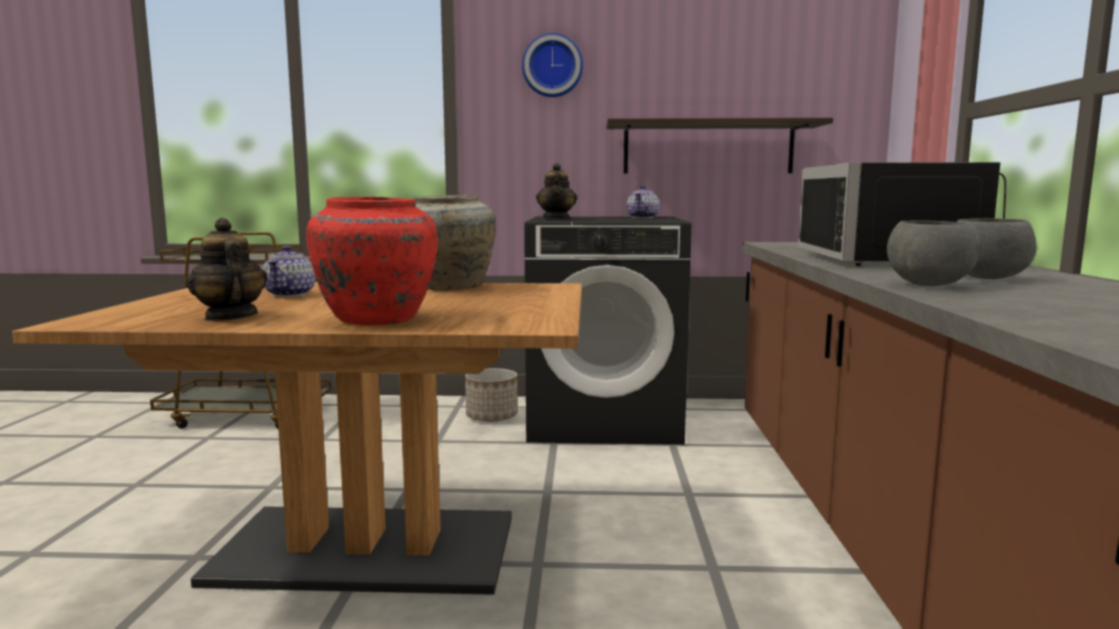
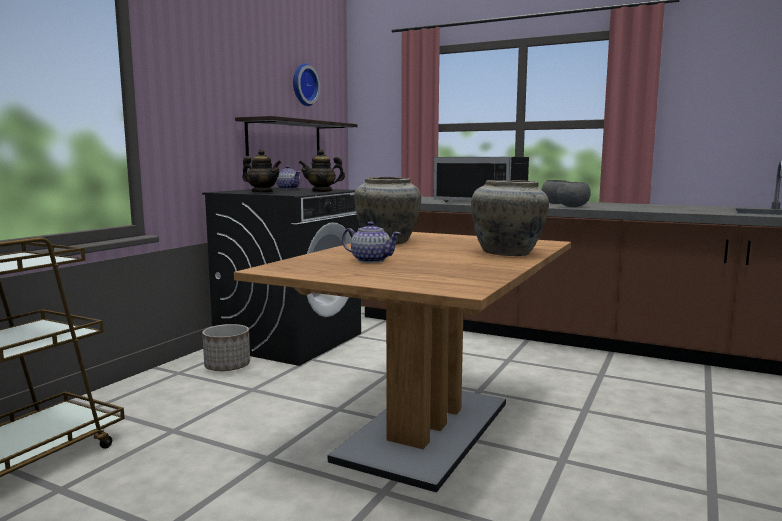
camera: 65 degrees left, 0 degrees up
(230, 317) = (472, 268): teapot -> teapot (322, 191)
(376, 320) = (508, 254): red vase -> beige vase
(552, 66) = (201, 65): wall clock -> wall clock (303, 85)

